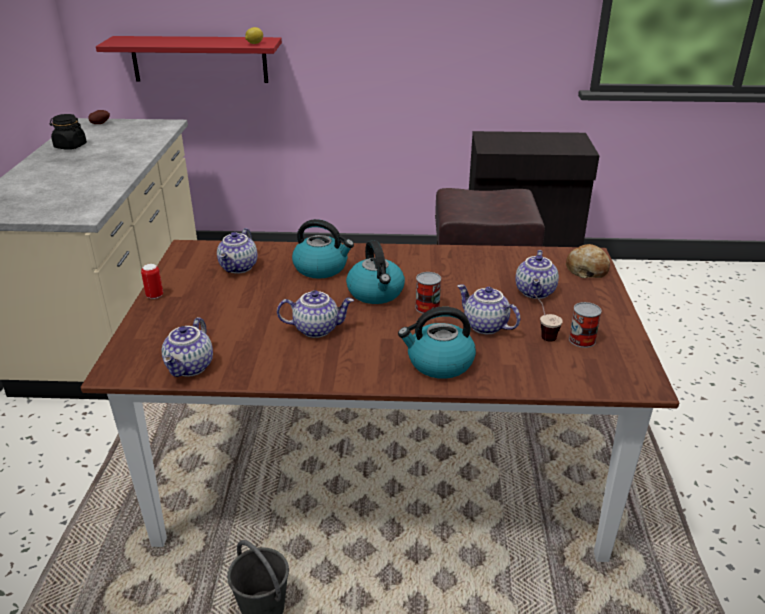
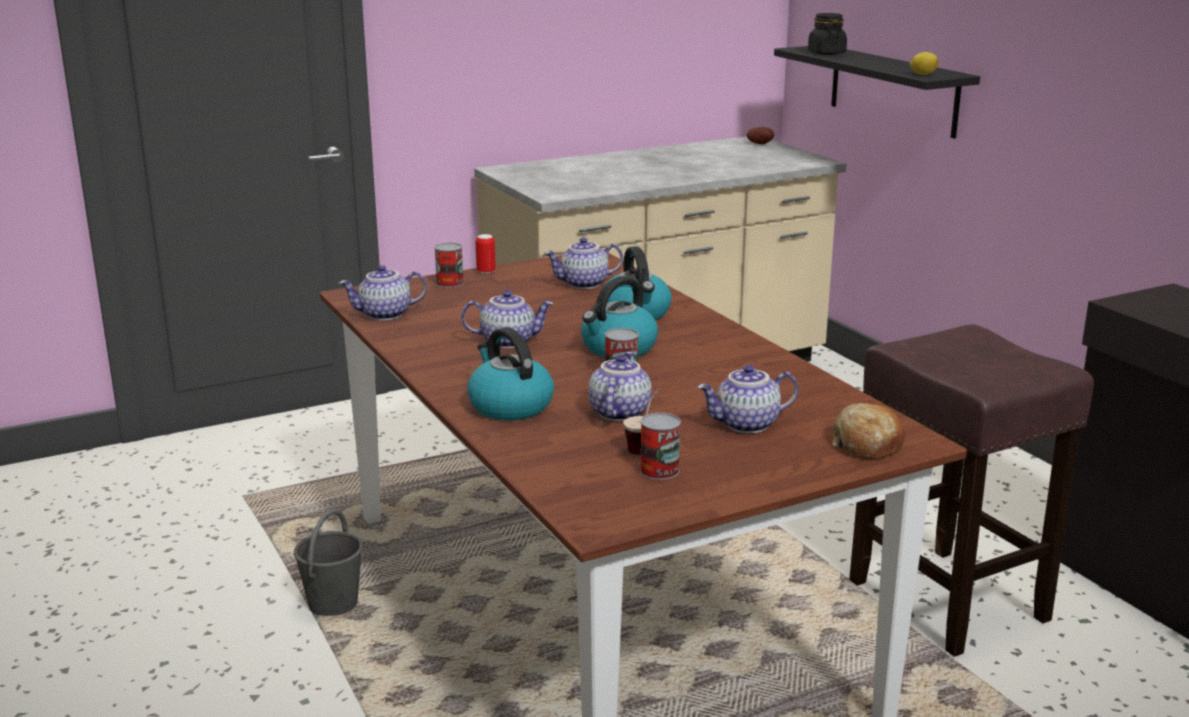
camera: 60 degrees right, 10 degrees down
(70, 146) = (686, 152): black jar -> black jar (826, 53)
(157, 318) = (449, 283): none -> can
(199, 59) = (893, 90): red shelf -> black shelf
(316, 329) = (508, 341): teapot -> teapot turned 60 degrees counterclockwise

